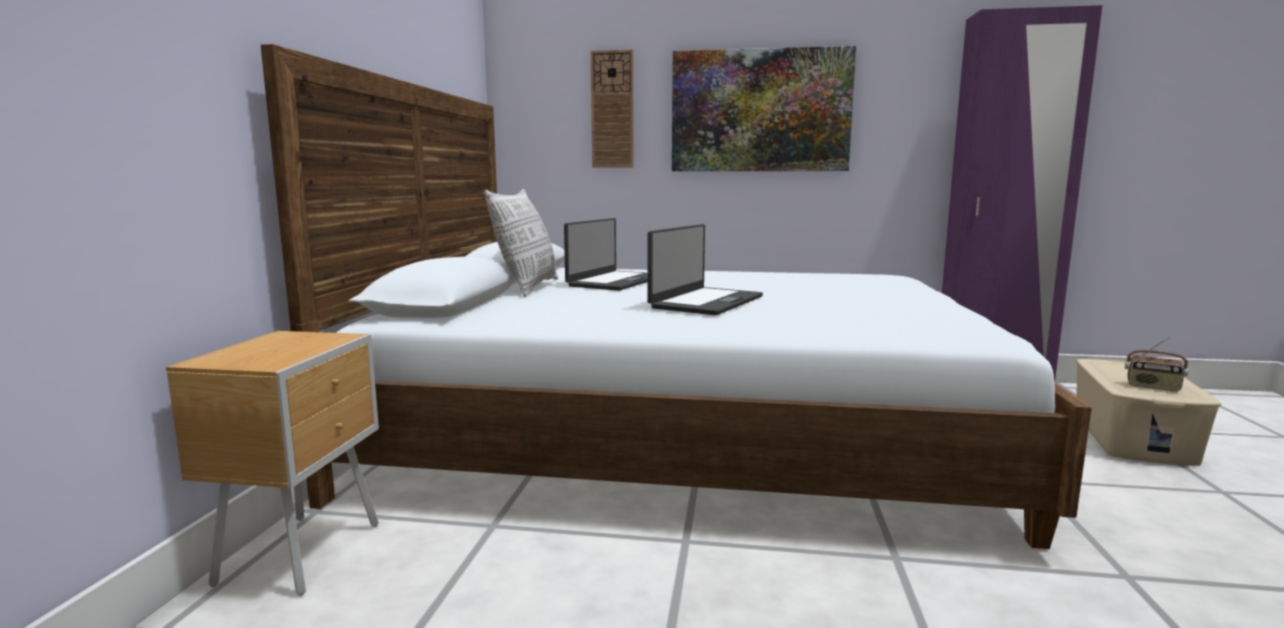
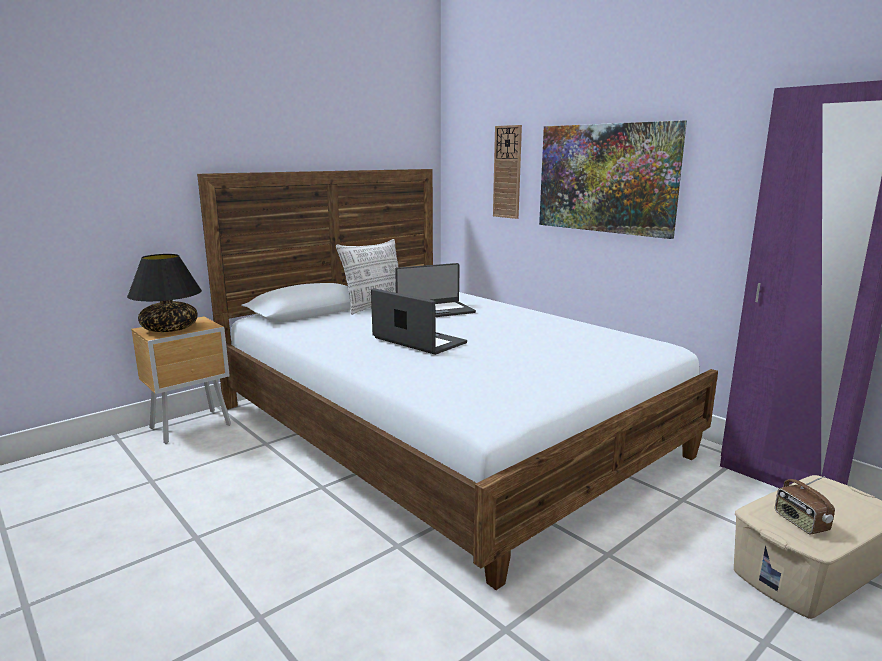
camera: 40 degrees right, 5 degrees up
(266, 352) = (169, 328): none -> black table lamp
(705, 302) = (418, 341): laptop -> laptop turned 120 degrees counterclockwise

